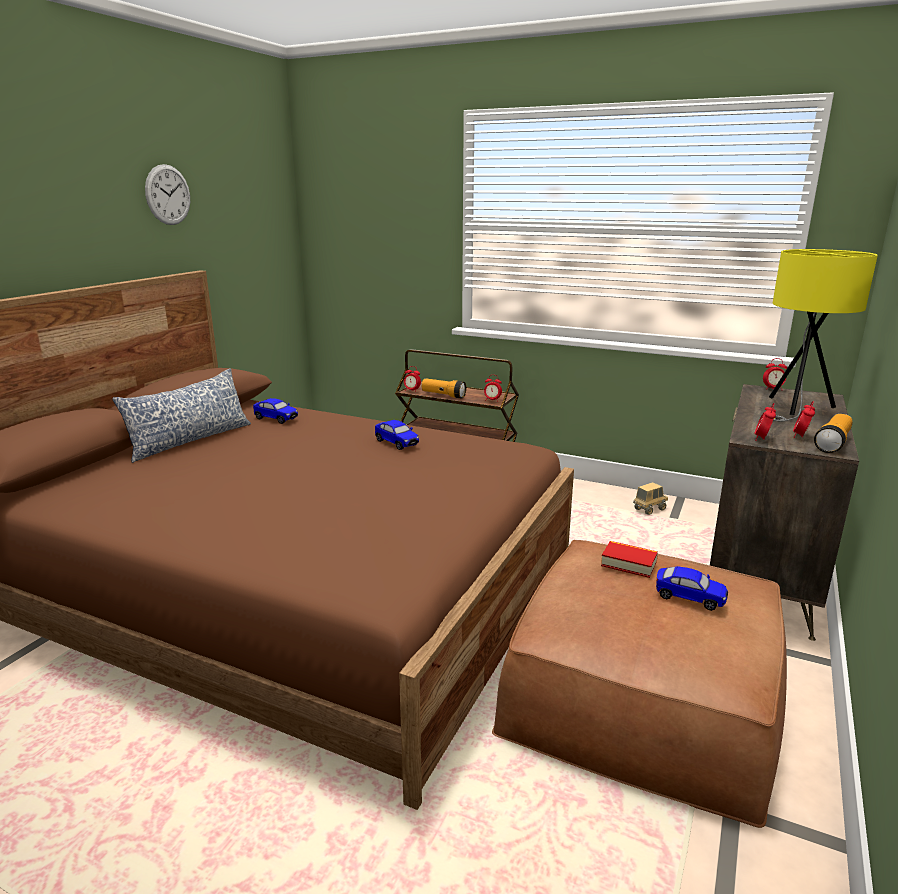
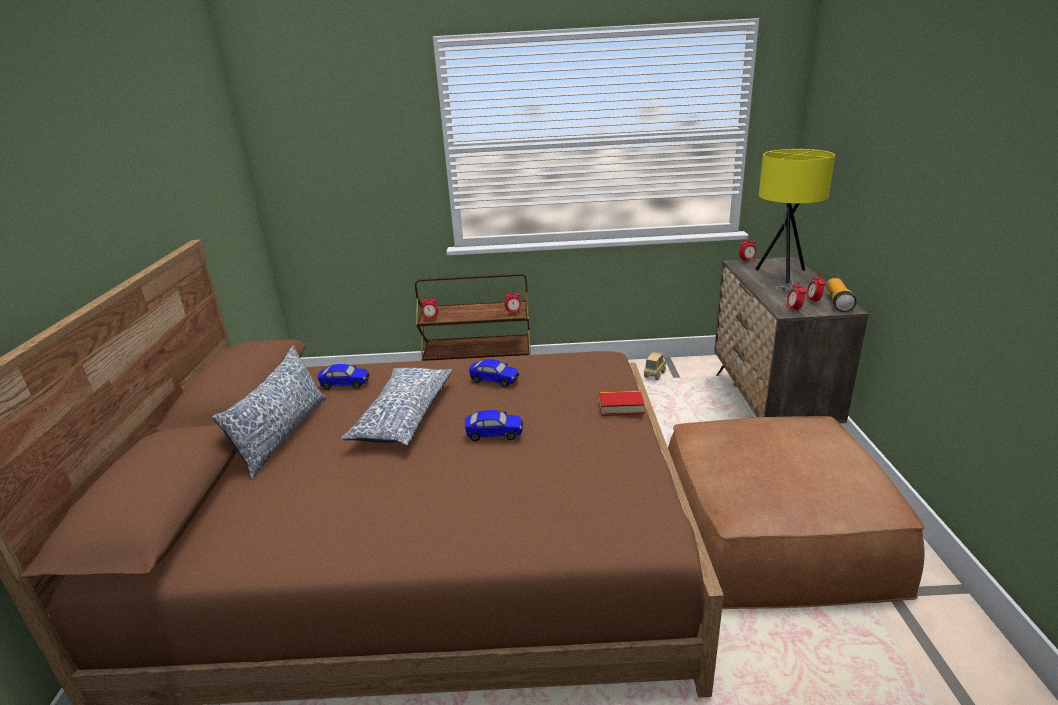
camera: 25 degrees left, 5 degrees up
(168, 195) = (144, 160): wall clock -> none
(289, 450) = (402, 416): none -> pillow
(443, 395) = (465, 317): flashlight -> none
(628, 563) = (739, 434): book -> book (621, 407)
(689, 598) = (803, 449): toy car -> toy car (494, 434)

